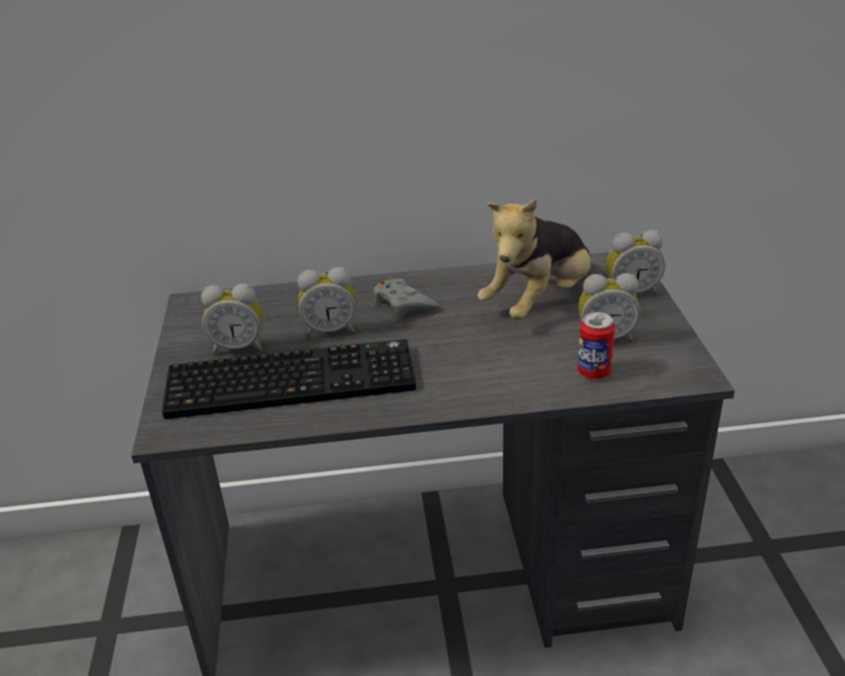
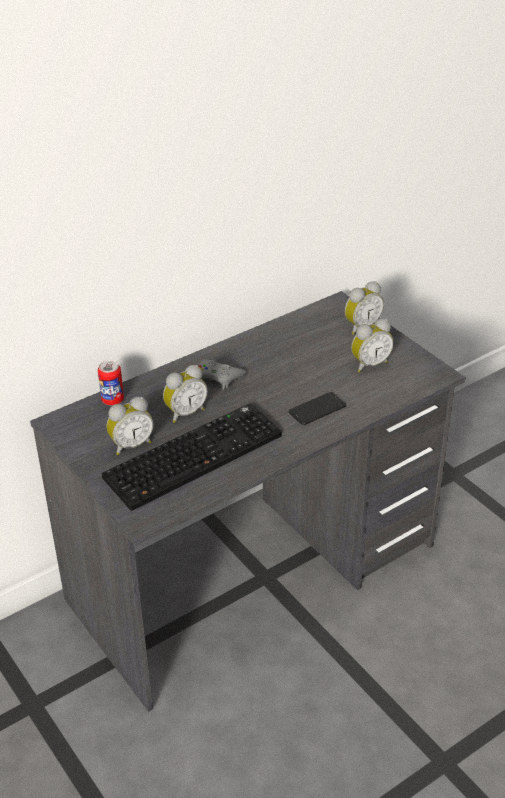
camera: 30 degrees left, 5 degrees up
(489, 372) = (317, 409): none -> phone
(539, 302) = (308, 350): plush toy -> none
(593, 372) = (379, 390): can -> can (112, 400)

